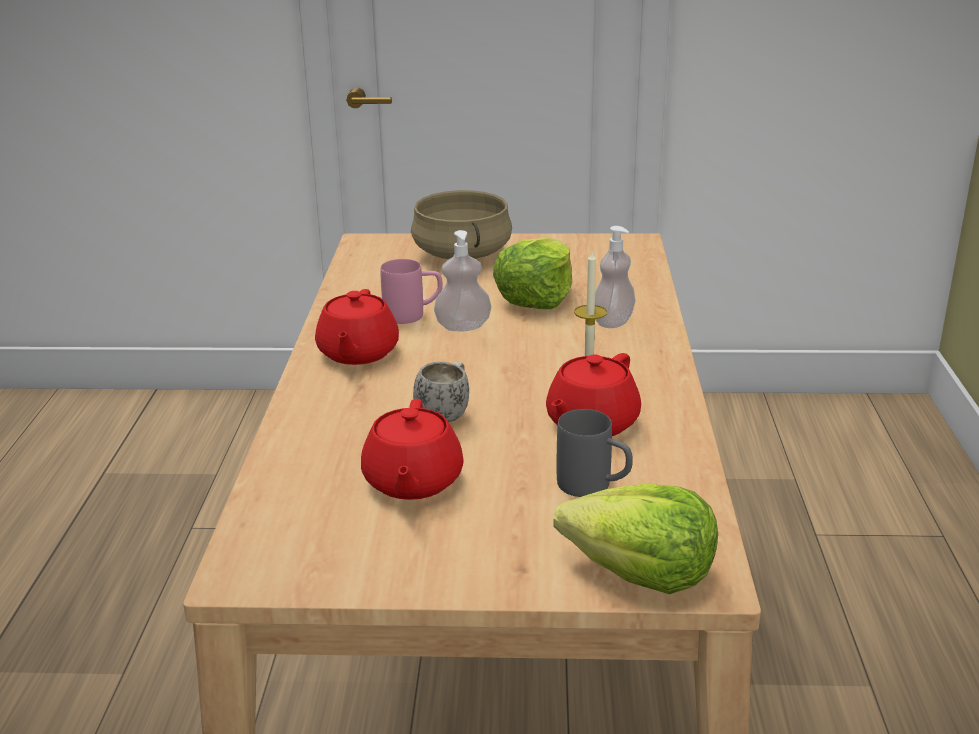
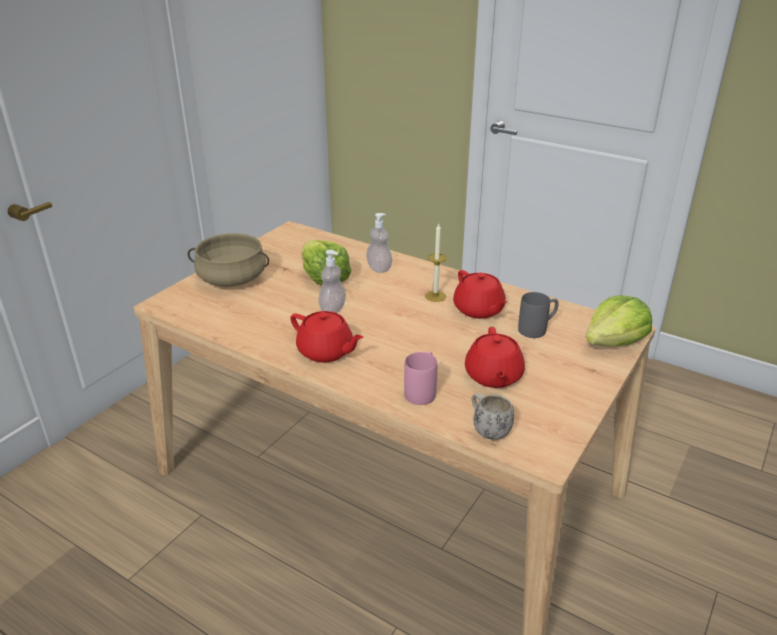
camera: 60 degrees left, 5 degrees up
(412, 482) = (493, 376): red teapot -> red teapot turned 60 degrees clockwise
(413, 315) = (297, 319): pink mug -> pink mug (422, 390)
(446, 413) = (429, 345): white mug -> white mug (487, 429)

